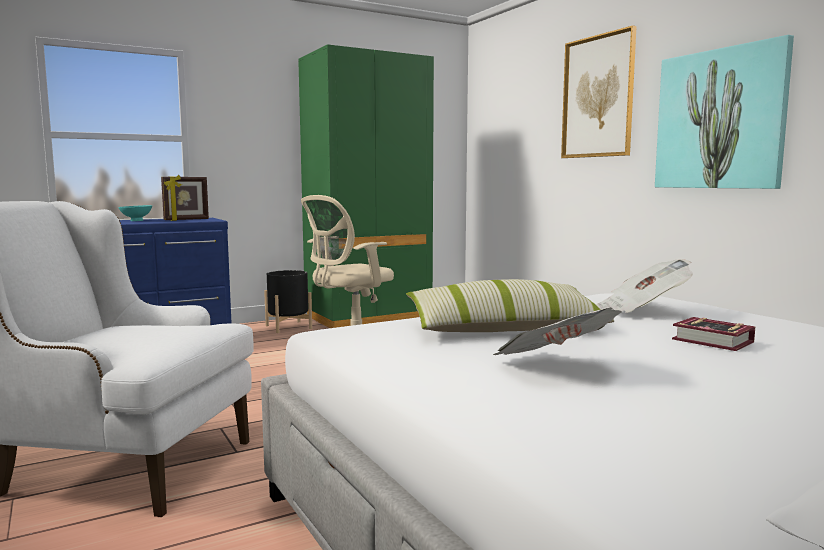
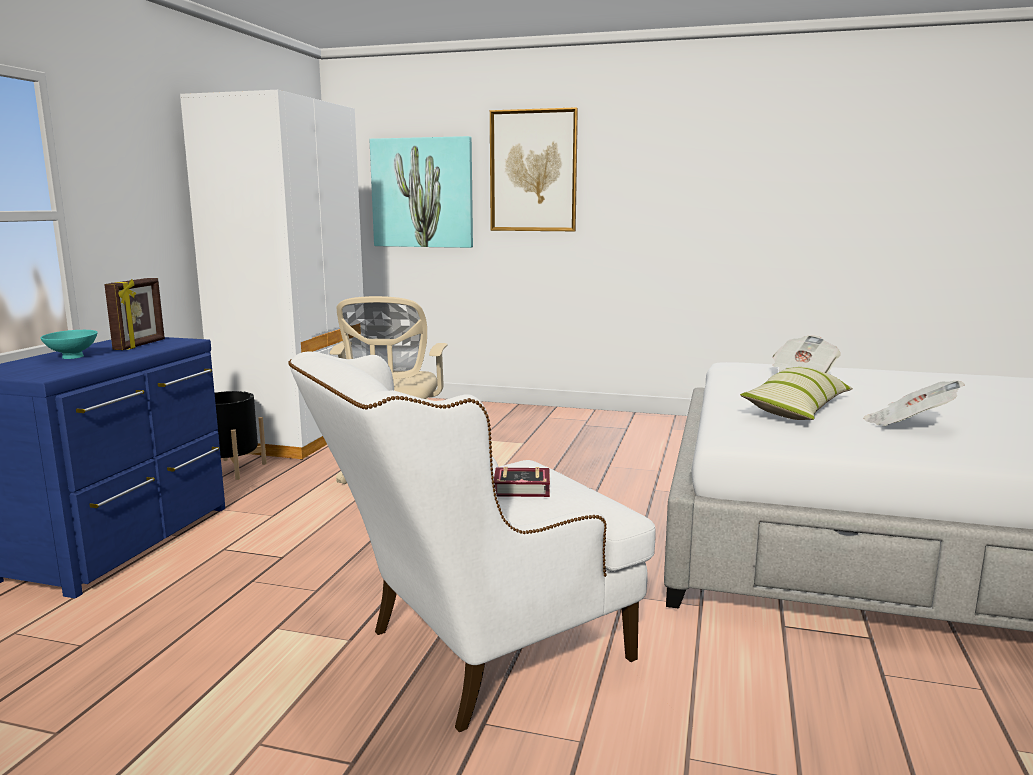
camera: 45 degrees left, 5 degrees up
(368, 318) = (297, 436): green wardrobe -> white wardrobe
(715, 342) = (899, 391): book -> book (524, 489)
(720, 119) = (669, 205): picture -> picture (422, 193)

